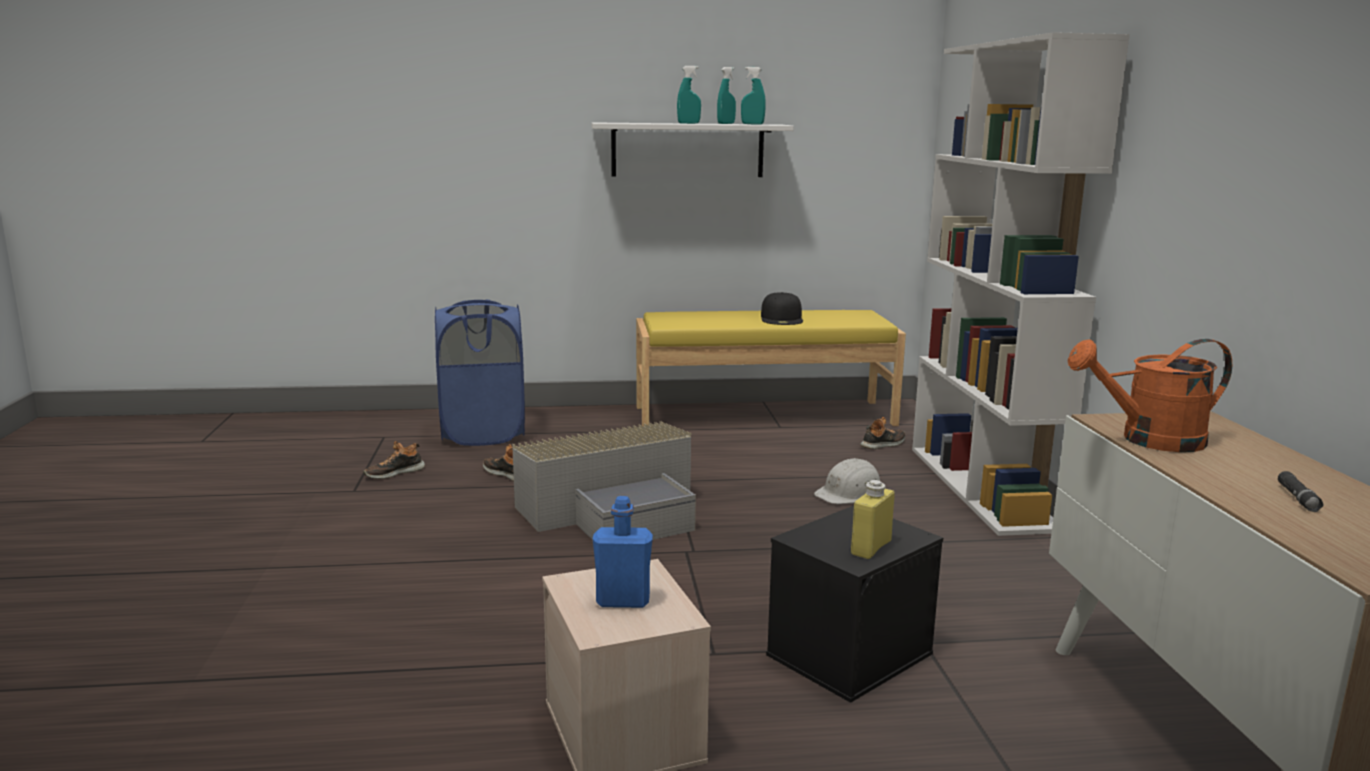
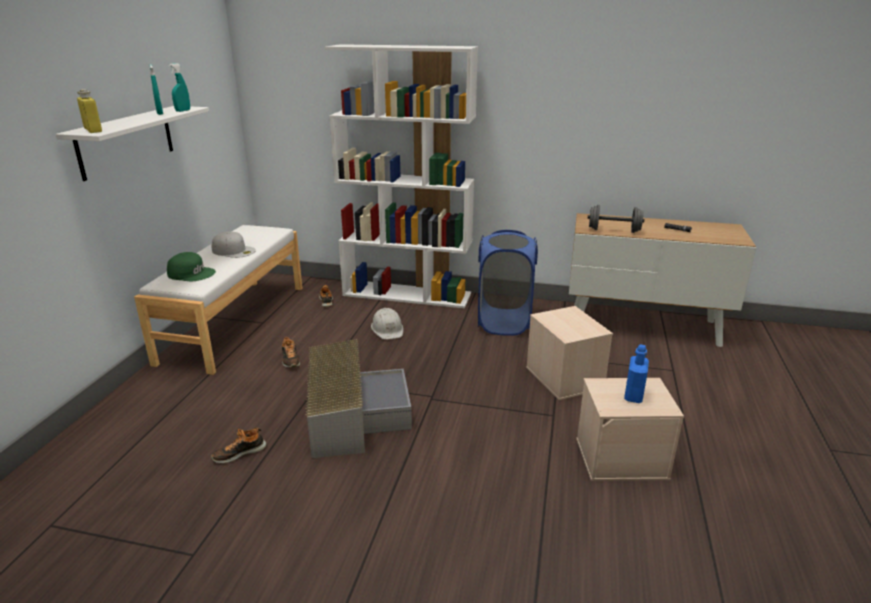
camera: 70 degrees left, 10 degrees up
(394, 473) = (170, 523): shoe -> shoe (290, 360)
(483, 433) = (121, 455): blue laundry basket -> blue laundry basket (504, 322)
(688, 123) = (148, 119): turquoise spray bottle -> none
(698, 317) = (191, 273): none -> green cap
(763, 415) = (234, 322): yellow bench -> white bench
(782, 318) = (234, 251): black cap -> white cap
(849, 653) = (563, 377): black storage box -> beige storage box
(871, 548) = (583, 323): yellow bottle -> yellow bottle (93, 130)
(1149, 440) = (614, 230): orange watering can -> grey dumbbell

